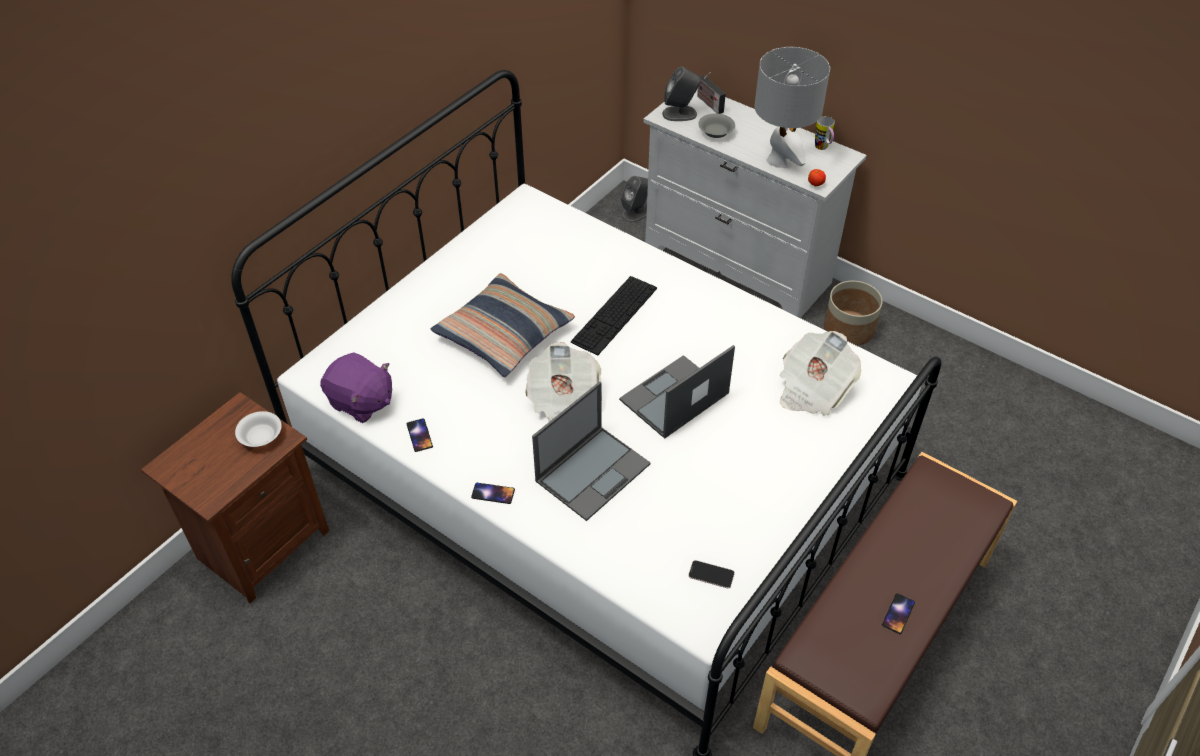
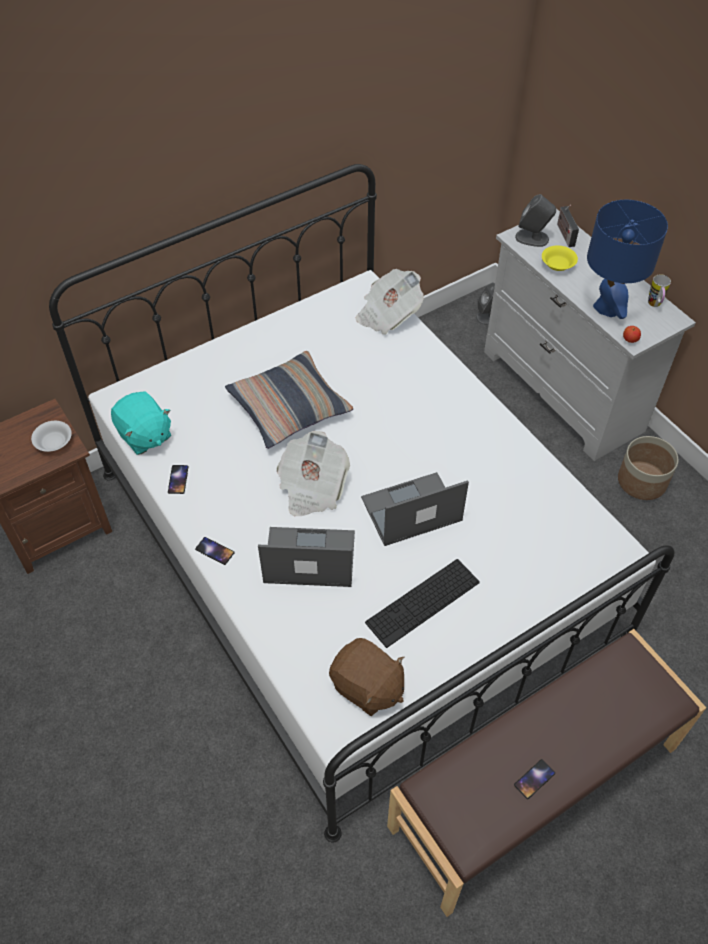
camera: 20 degrees right, 5 degrees up
(361, 402) = (144, 435): purple plush toy -> turquoise plush toy
(593, 471) = (308, 557): laptop -> laptop turned 150 degrees counterclockwise
(614, 315) = (393, 416): keyboard -> keyboard (423, 602)
(711, 574) = (367, 687): phone -> brown plush toy
(715, 133) = (557, 265): grey bowl -> yellow bowl
(780, 160) = (607, 307): grey table lamp -> blue table lamp
(813, 388) = (543, 539): newspaper -> newspaper (388, 314)

